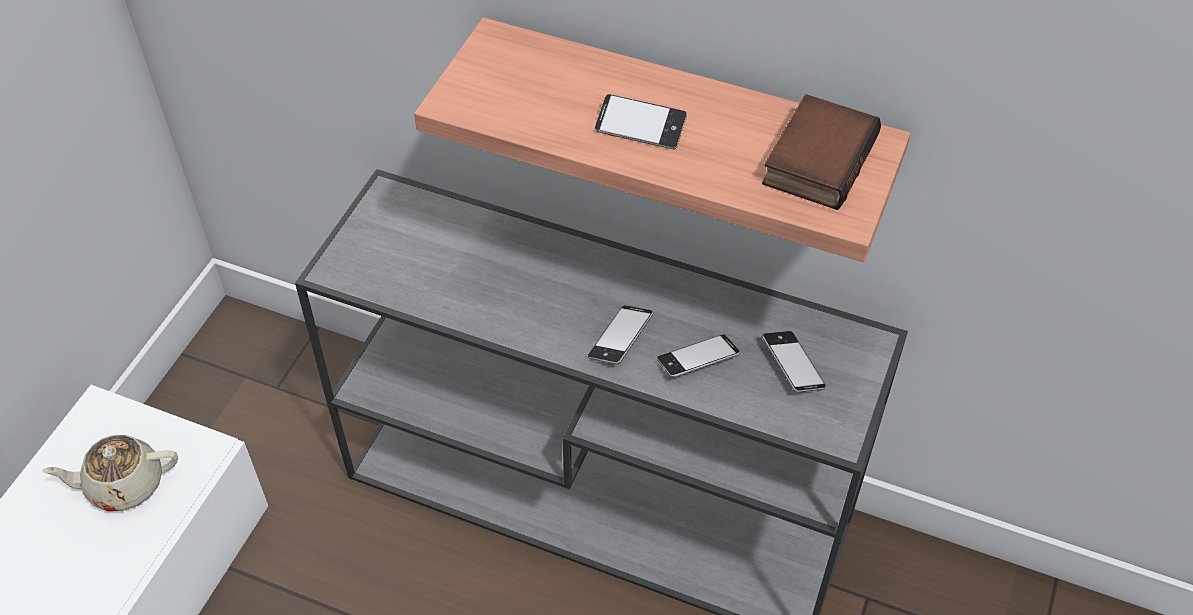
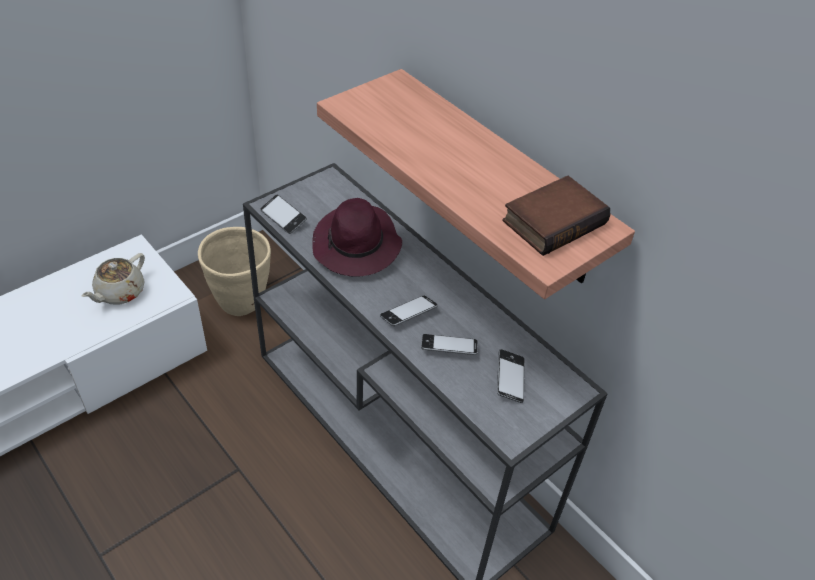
camera: 25 degrees right, 5 degrees down
(124, 485) = (119, 292): beige teapot -> beige teapot turned 75 degrees counterclockwise
(267, 414) = (241, 302): none -> beige planter
(493, 276) = (357, 246): none -> purple hat
(640, 127) = (448, 159): phone -> phone (283, 217)

